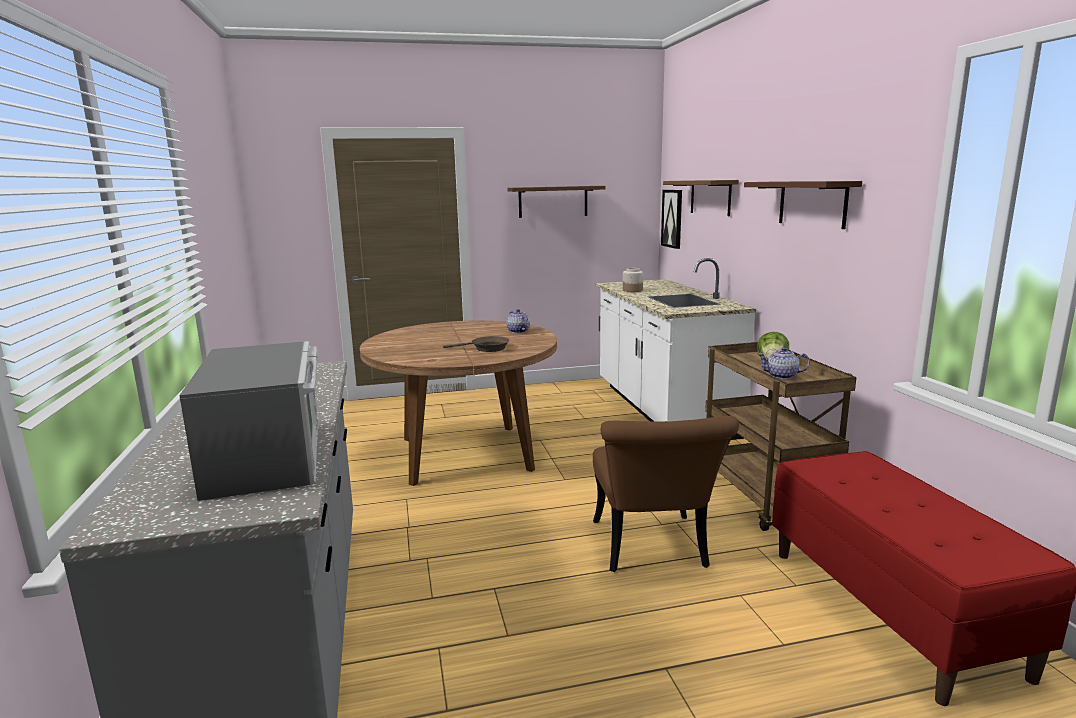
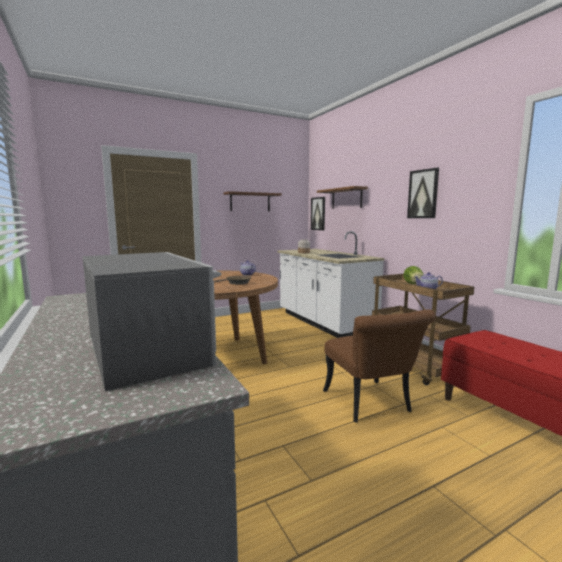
camera: 15 degrees left, 5 degrees down
(812, 203) = (423, 194): brown shelf -> picture

